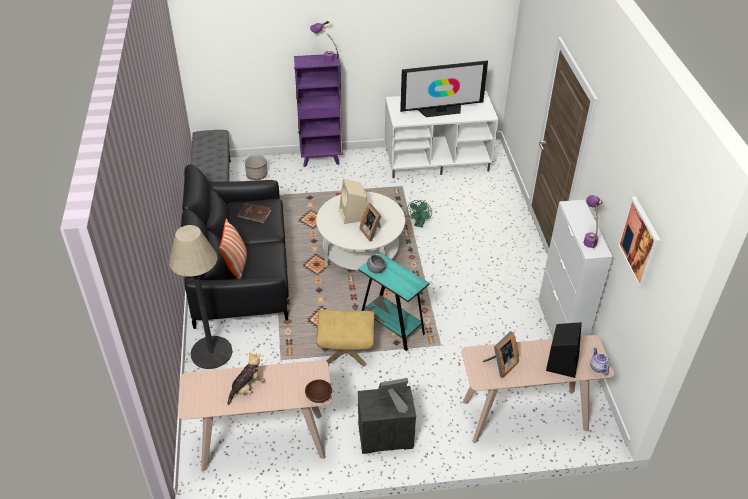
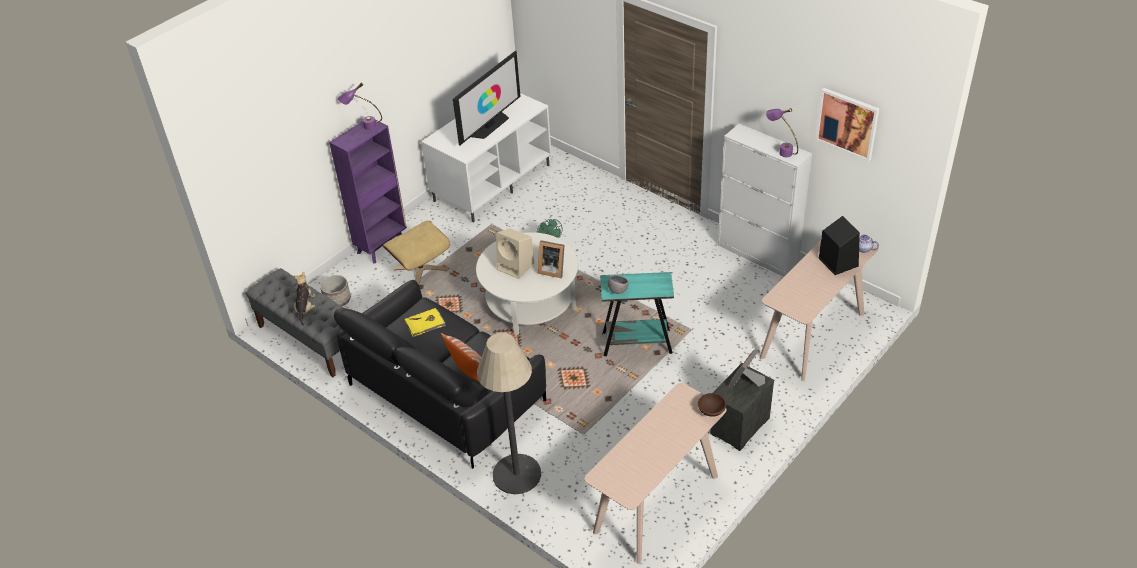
camera: 40 degrees left, 0 degrees up
(247, 388) = (651, 447): plush toy -> plush toy (305, 308)
(254, 214) = (425, 324): brown book -> yellow book
(346, 349) = (625, 386): beige ottoman -> beige ottoman (420, 269)
(500, 365) = (802, 293): picture frame -> none

